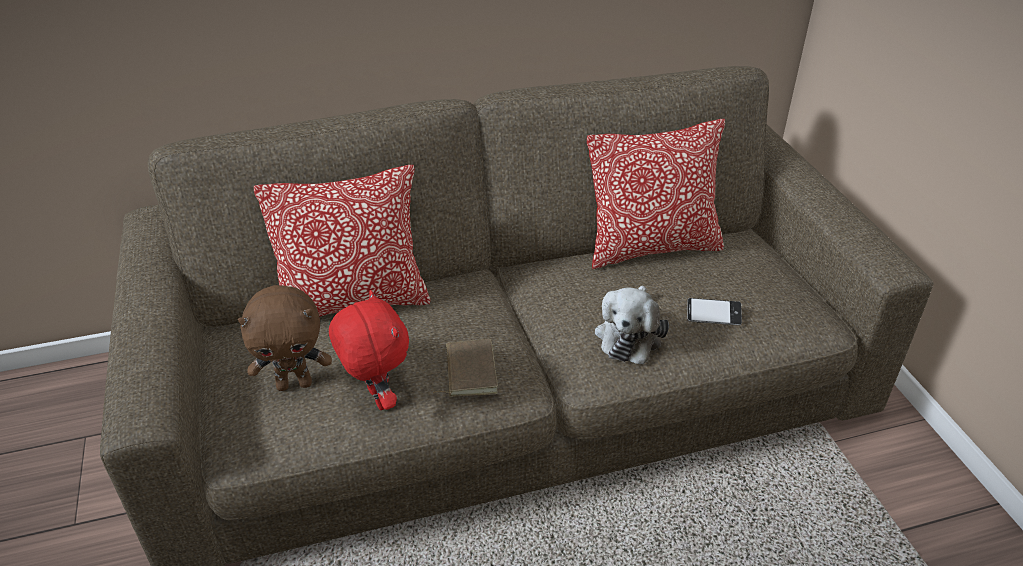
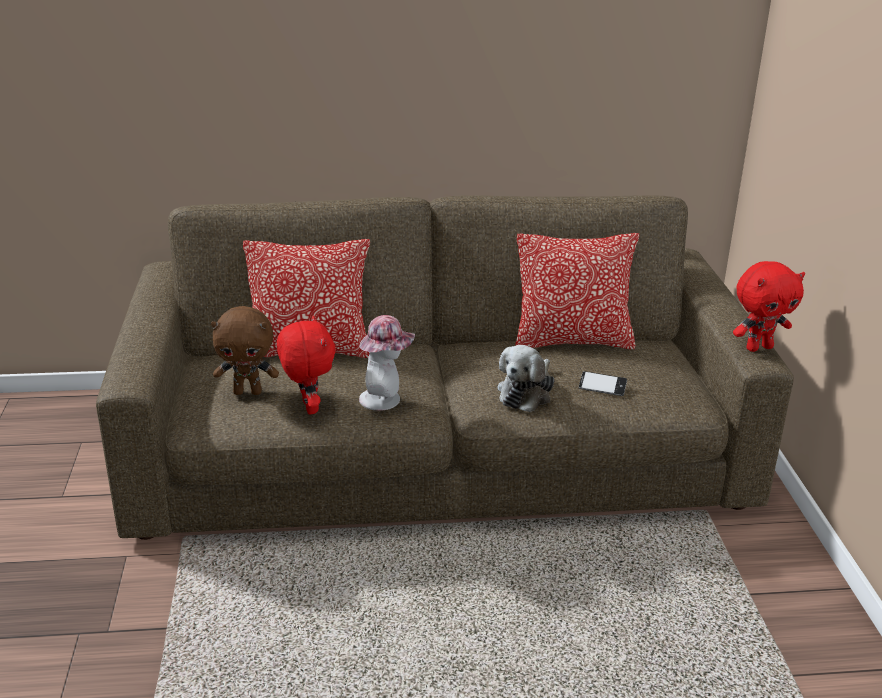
camera: 10 degrees right, 10 degrees down
(468, 371) = (385, 399): brown book -> hat
(884, 248) = (758, 347): none -> red plush toy

